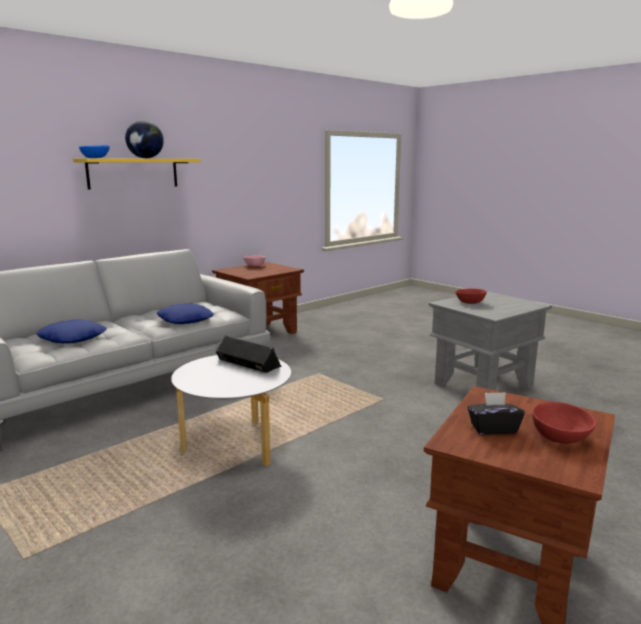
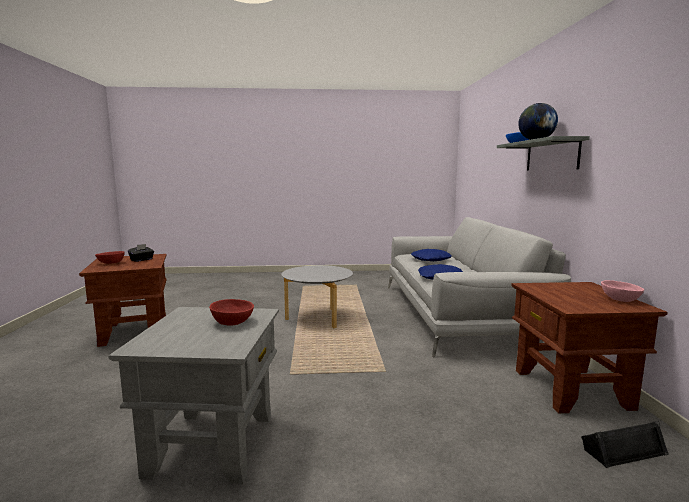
camera: 130 degrees right, 5 degrees down
(133, 173) = (551, 155): yellow shelf -> grey shelf
(247, 364) = (323, 276): black speaker -> black speaker (622, 449)

